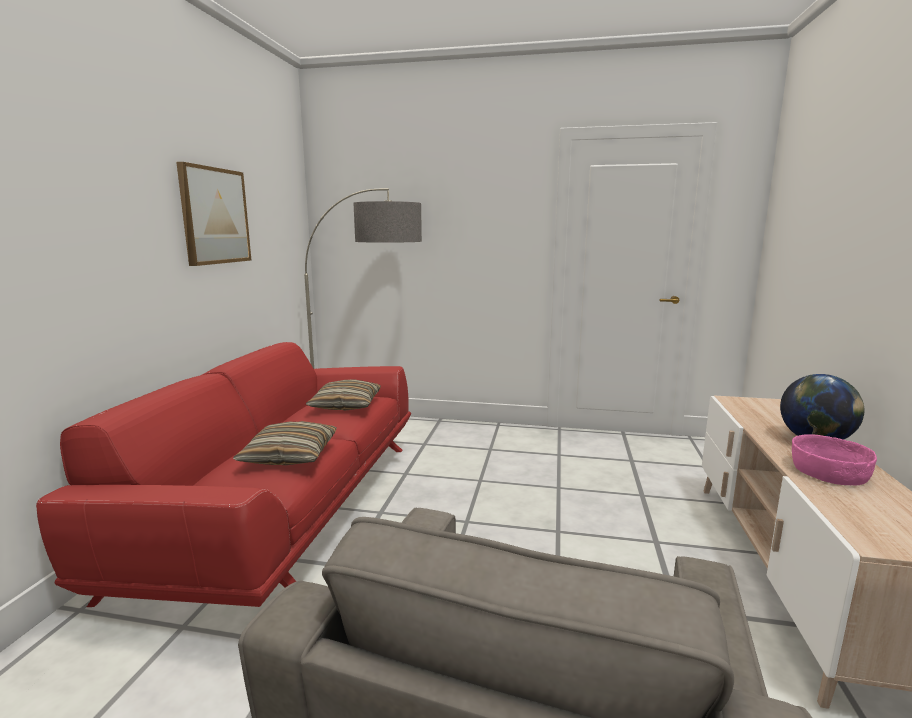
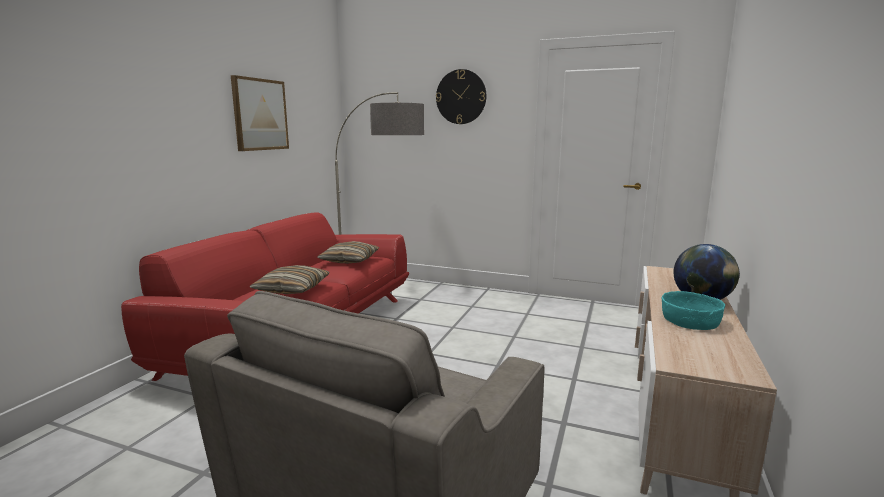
camera: 10 degrees right, 0 degrees up
(463, 195) = (461, 97): none -> wall clock
(827, 471) = (689, 320): pink bowl -> turquoise bowl

